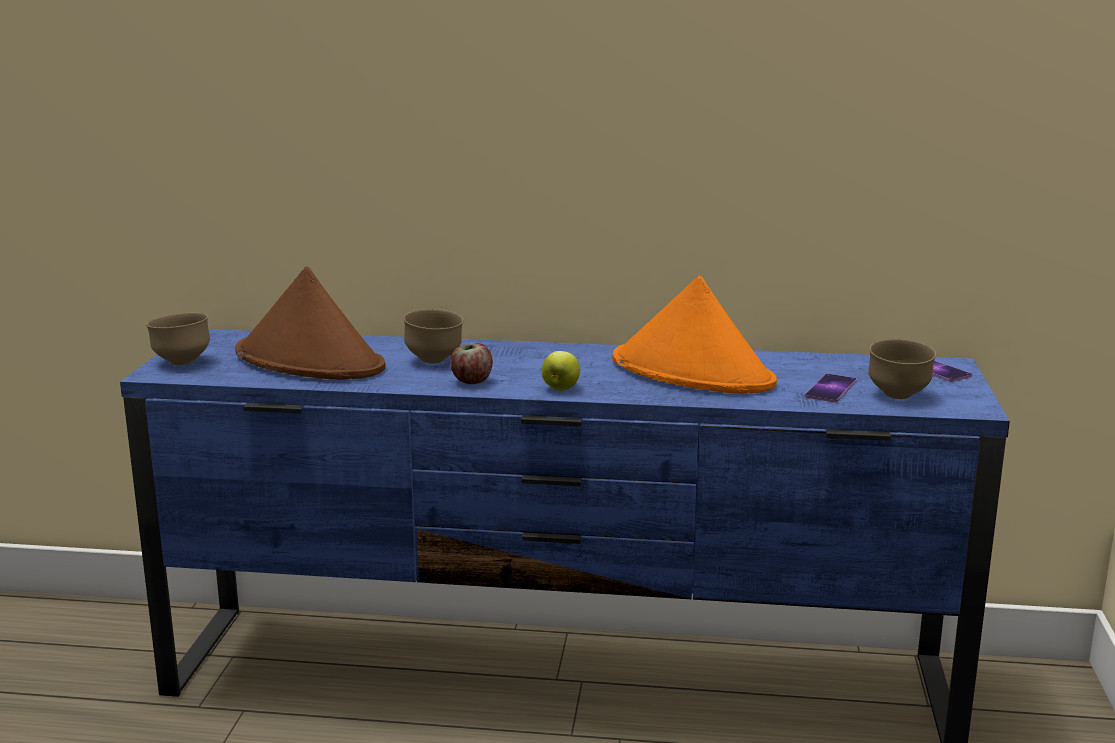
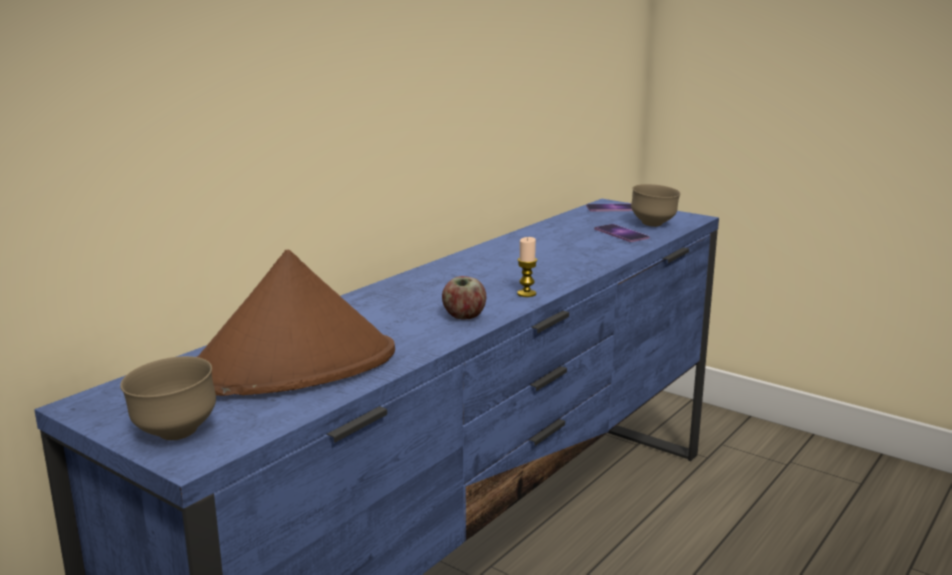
camera: 60 degrees left, 0 degrees up
(434, 361) = (383, 318): brown bowl -> none
(560, 389) = (526, 294): apple -> candle
(693, 372) = (541, 254): orange hat -> none

